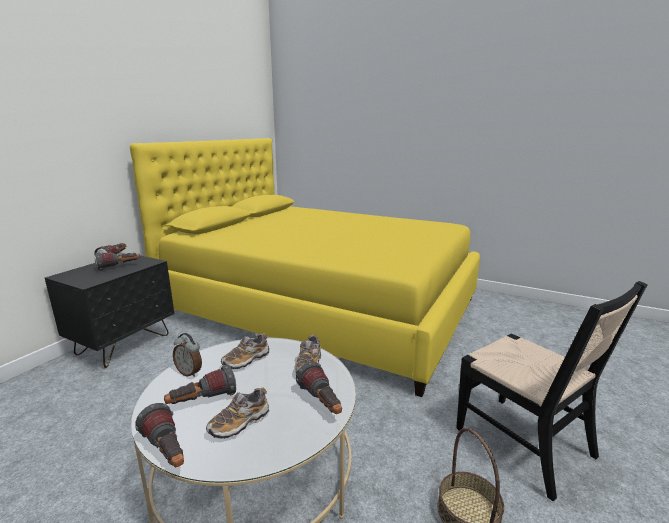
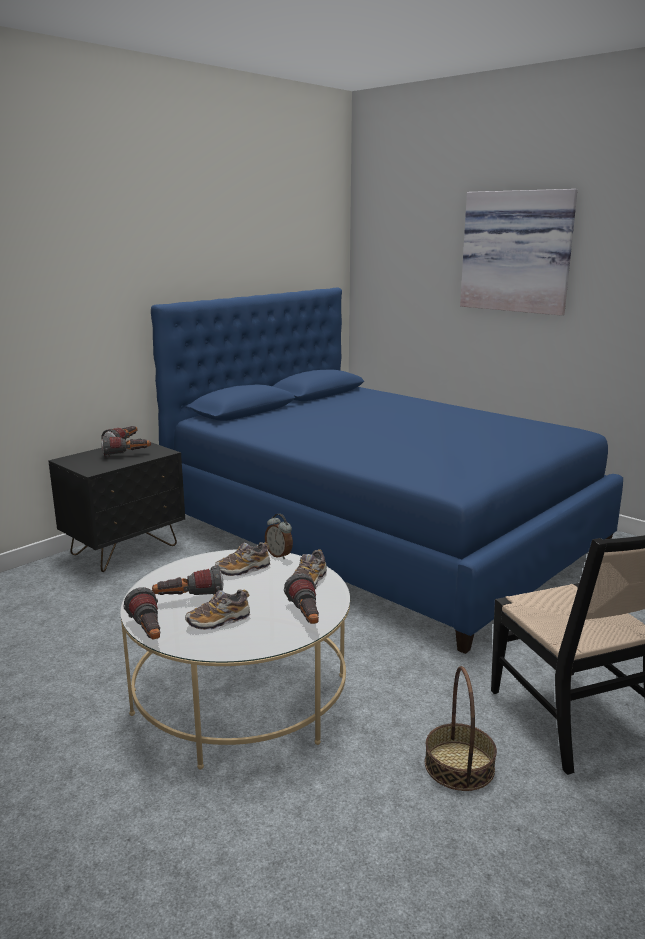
camera: 15 degrees right, 0 degrees up
(190, 372) = (183, 573): alarm clock -> alarm clock (279, 555)
(321, 306) = (379, 532): yellow bed -> blue bed
(395, 108) = (518, 251): none -> picture

